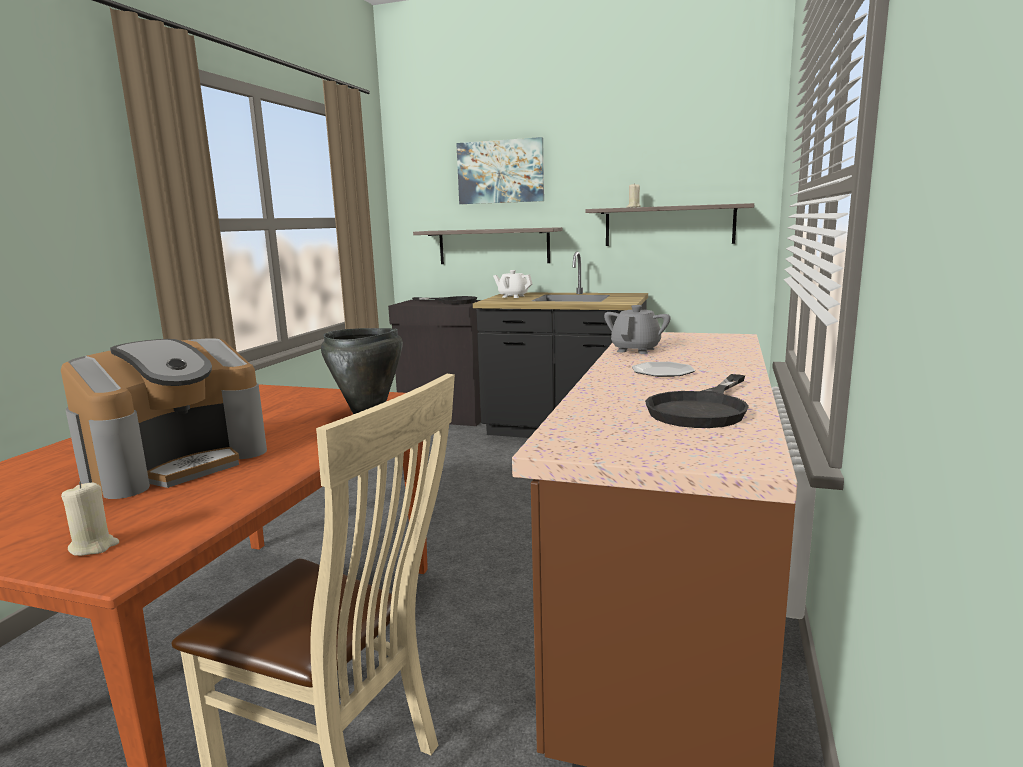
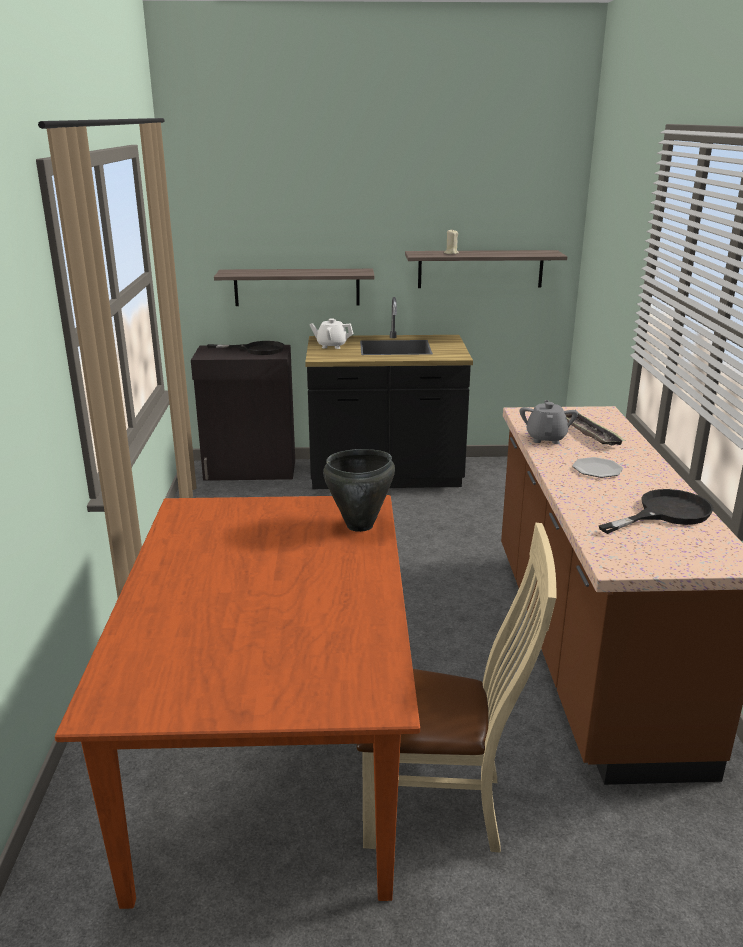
camera: 20 degrees left, 10 degrees up
(93, 547) = (343, 694): beige candle -> none
(177, 462) = (277, 607): coffee machine -> none
(500, 172) = (305, 208): picture -> none
(694, 348) = (588, 432): none -> tray
(702, 409) = (665, 513): black frying pan -> black frying pan turned 135 degrees counterclockwise

